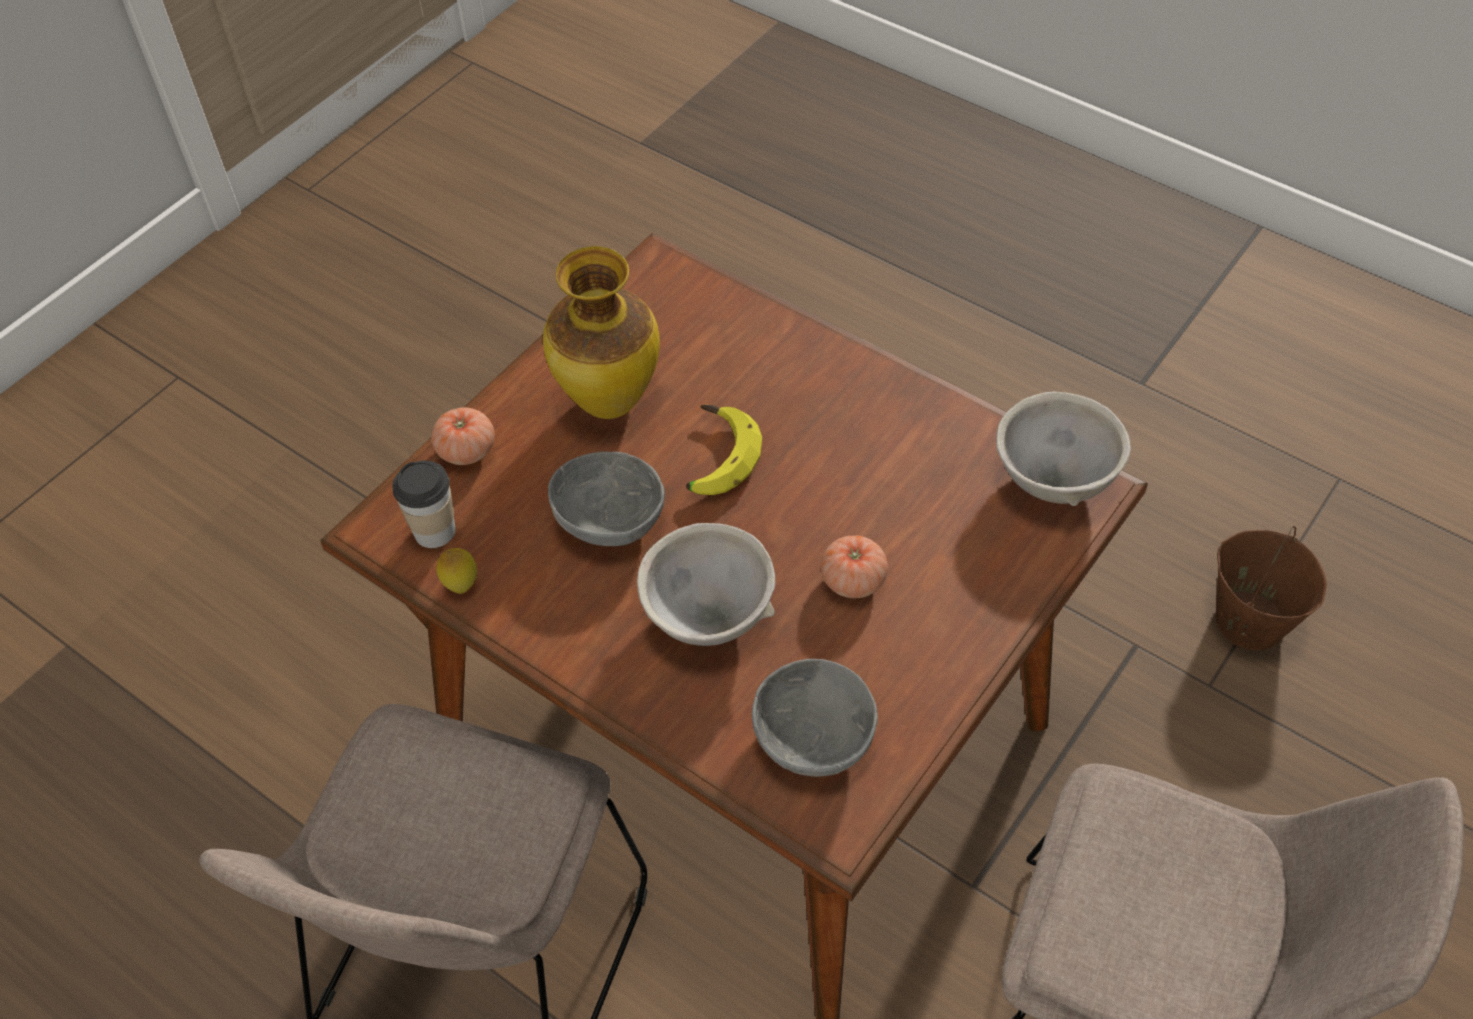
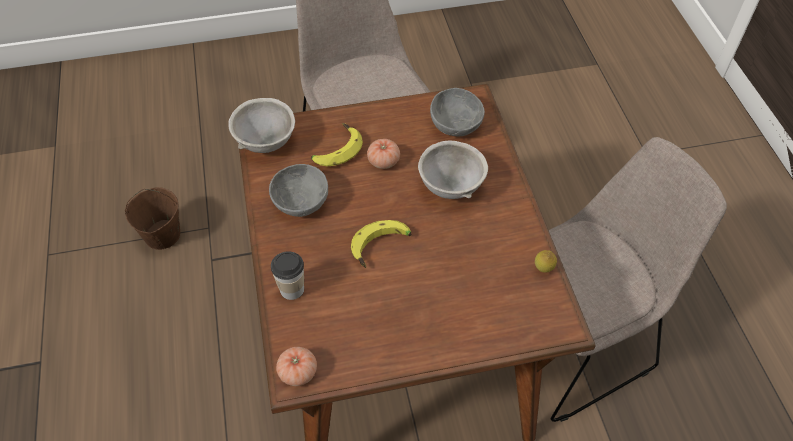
camera: 140 degrees left, 0 degrees up
(435, 531) = (537, 304): cup -> cup (292, 289)
(466, 450) = (490, 337): tomato -> tomato (298, 372)
(607, 402) = (400, 312): vase -> none
(610, 518) = (453, 253): grey bowl -> grey bowl (300, 203)
(944, 545) = (335, 150): none -> banana

